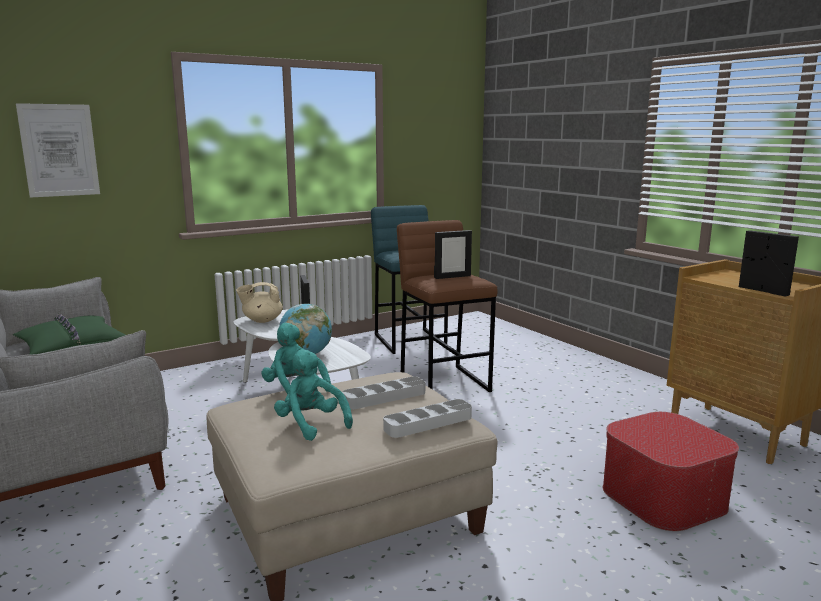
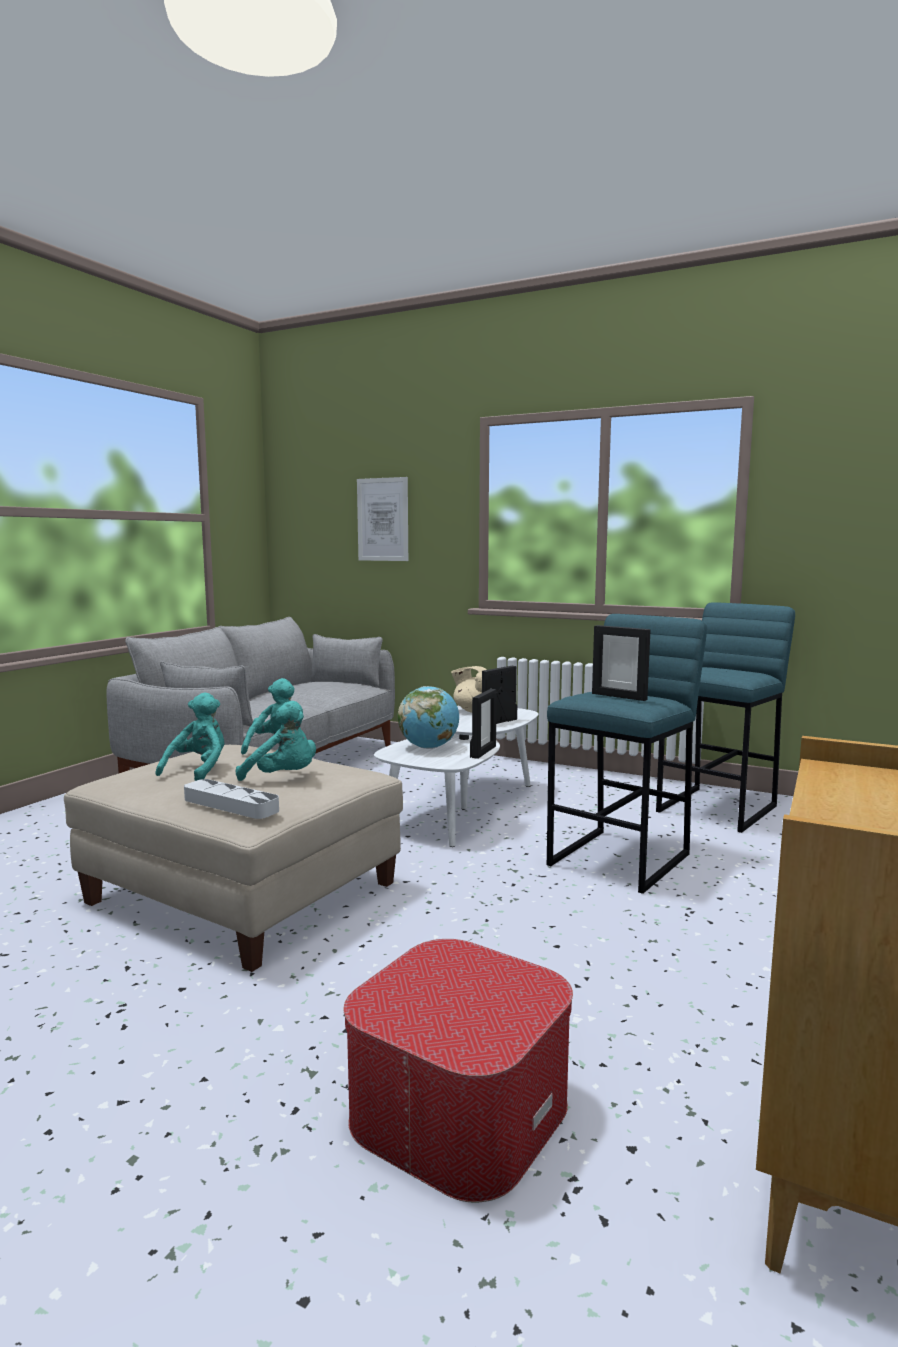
camera: 60 degrees right, 5 degrees down
(71, 346) = (317, 689): green pillow -> none
(384, 397) = (284, 778): grey tray -> turquoise plush toy
(443, 382) = (620, 858): brown stool -> turquoise stool
(762, 291) = (822, 814): picture frame -> picture frame (483, 751)

